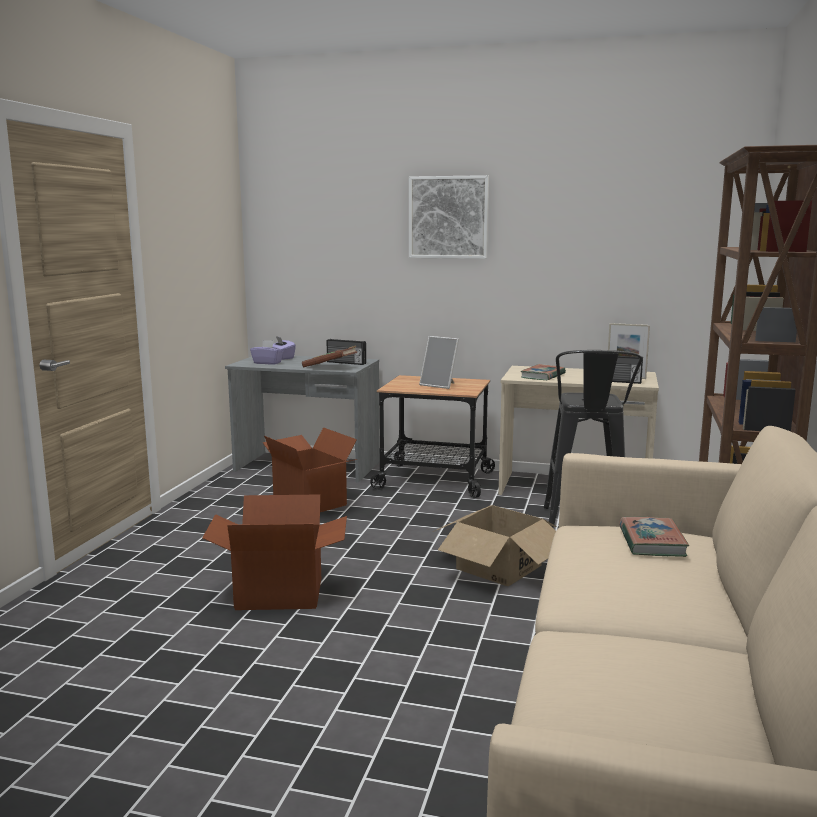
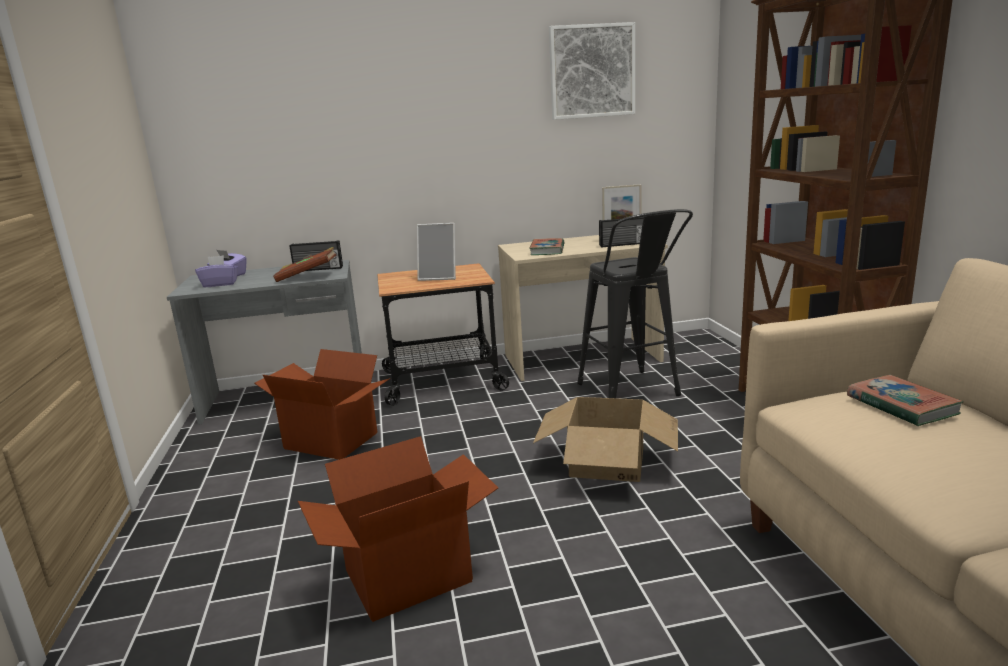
camera: 25 degrees left, 5 degrees up
(448, 217) = (411, 88): picture -> picture (592, 71)

